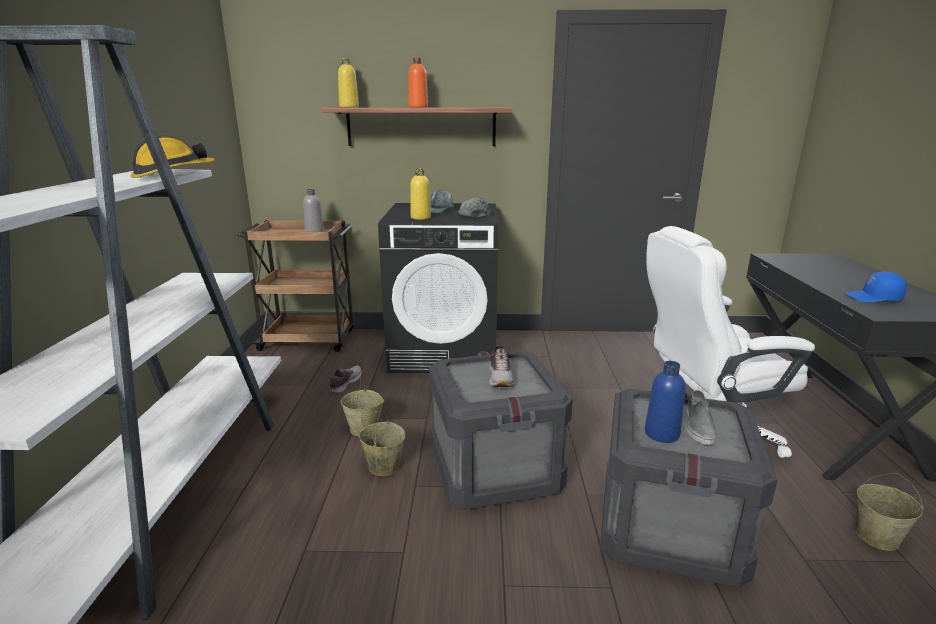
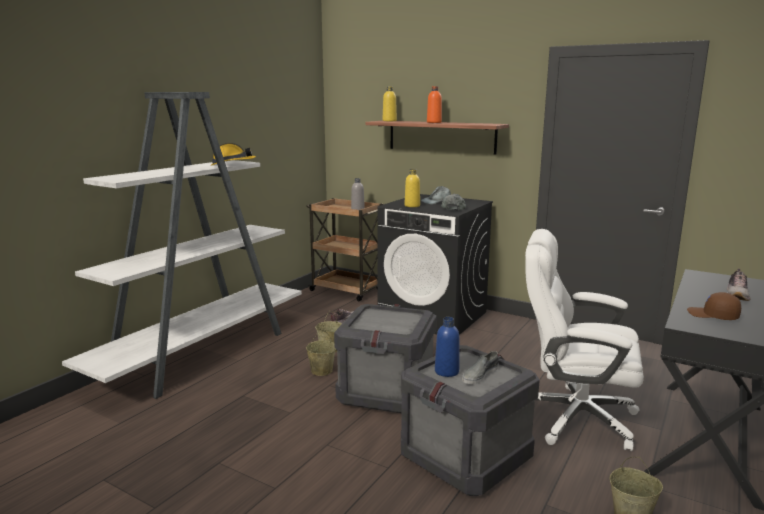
camera: 30 degrees right, 5 degrees down
(501, 378) = (390, 321): shoe -> shoe (737, 295)
(873, 298) = (712, 316): blue cap -> brown cap

